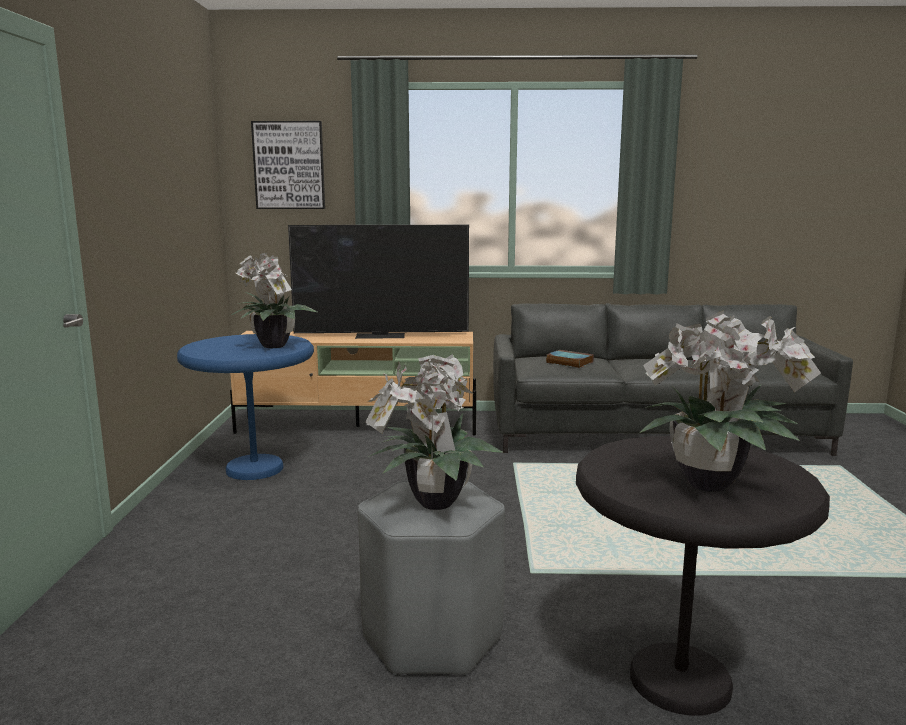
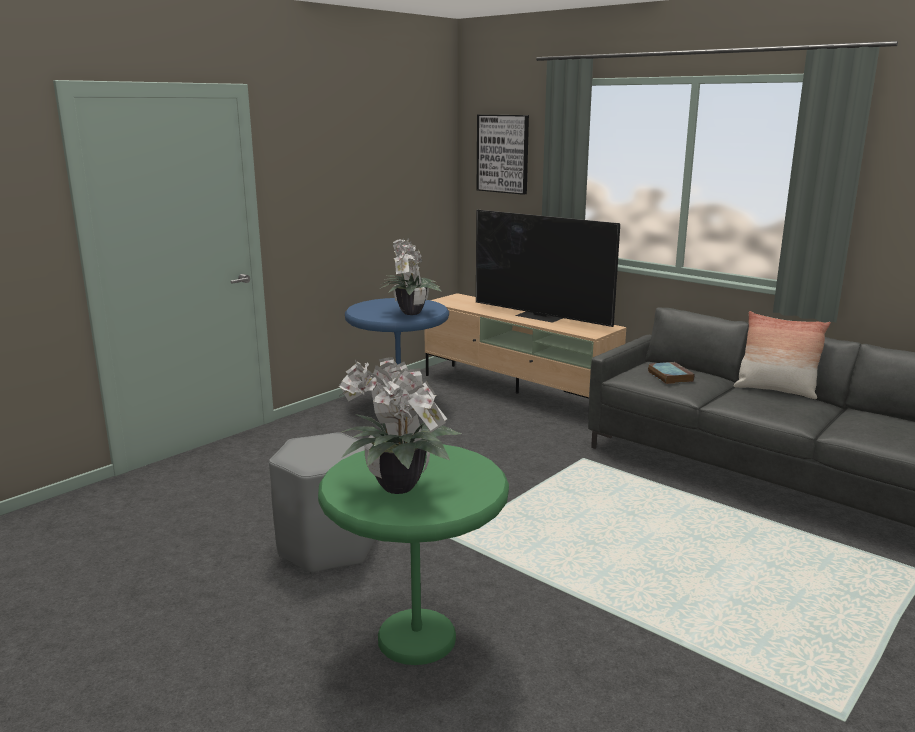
camera: 40 degrees right, 5 degrees up
(431, 504) = (320, 451): potted plant -> none
(649, 358) = (775, 390): none -> pillow
(680, 681) = (416, 638): black side table -> green side table

